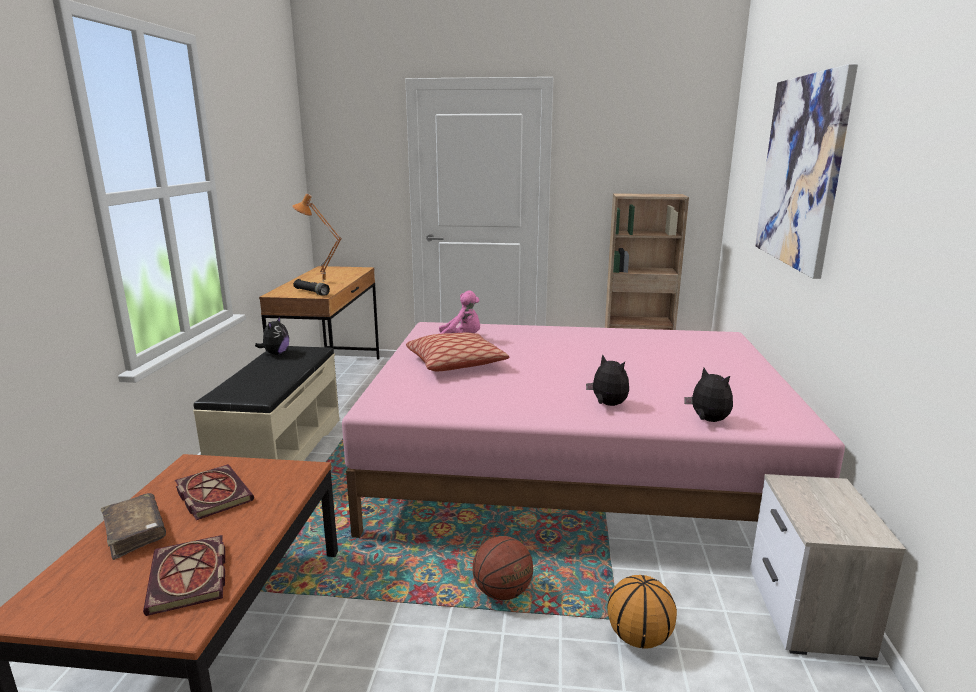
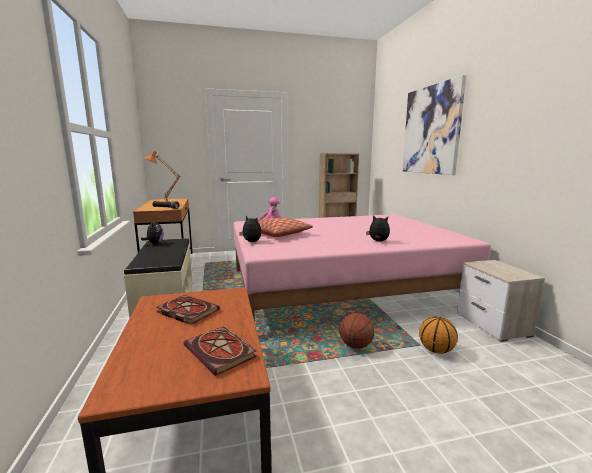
camera: 20 degrees left, 5 degrees down
(135, 533) = (153, 338): brown book -> none
(707, 420) = (429, 242): plush toy -> plush toy (251, 242)

